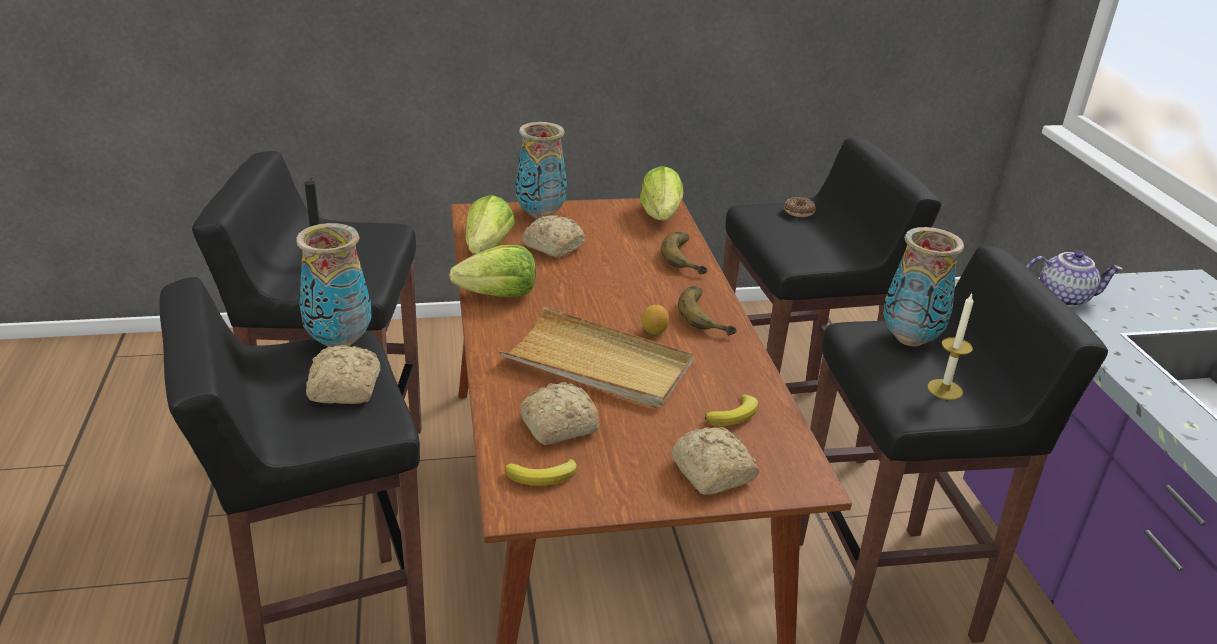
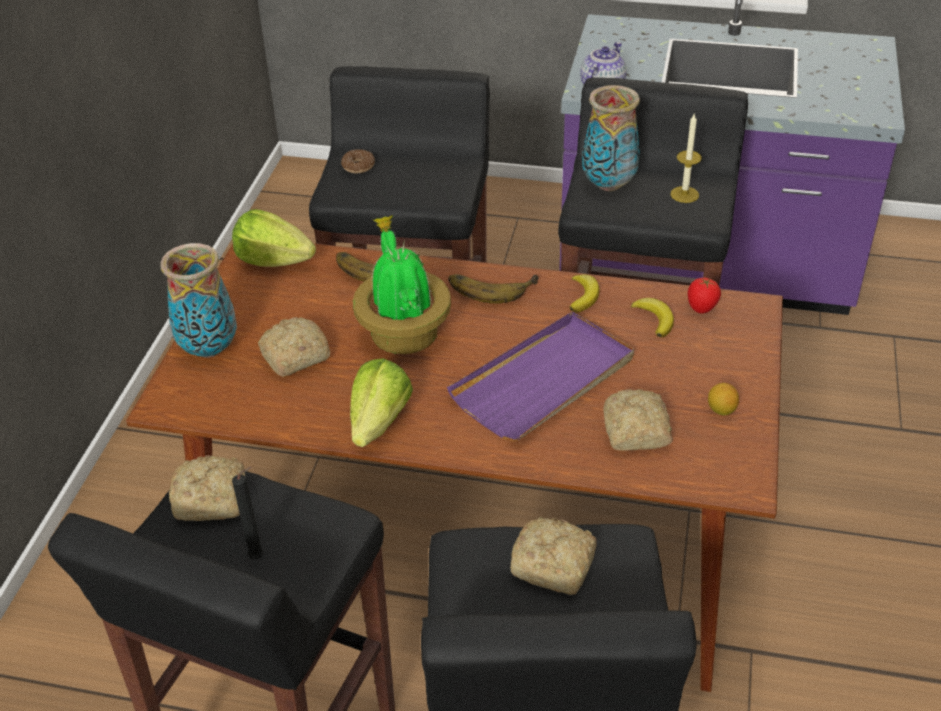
camera: 65 degrees left, 10 degrees up
(338, 341) = (456, 560): vase -> none
(487, 248) = (266, 410): lettuce -> none
(543, 476) = (706, 457): banana -> banana (583, 296)
(598, 364) = (544, 380): beige tray -> purple tray
(614, 285) = (403, 332): none -> potted plant
(654, 331) = (504, 329): lemon -> lemon (721, 410)
(712, 474) = (730, 355): bread -> bread (213, 500)
(775, 444) = (701, 309): none -> tomato

